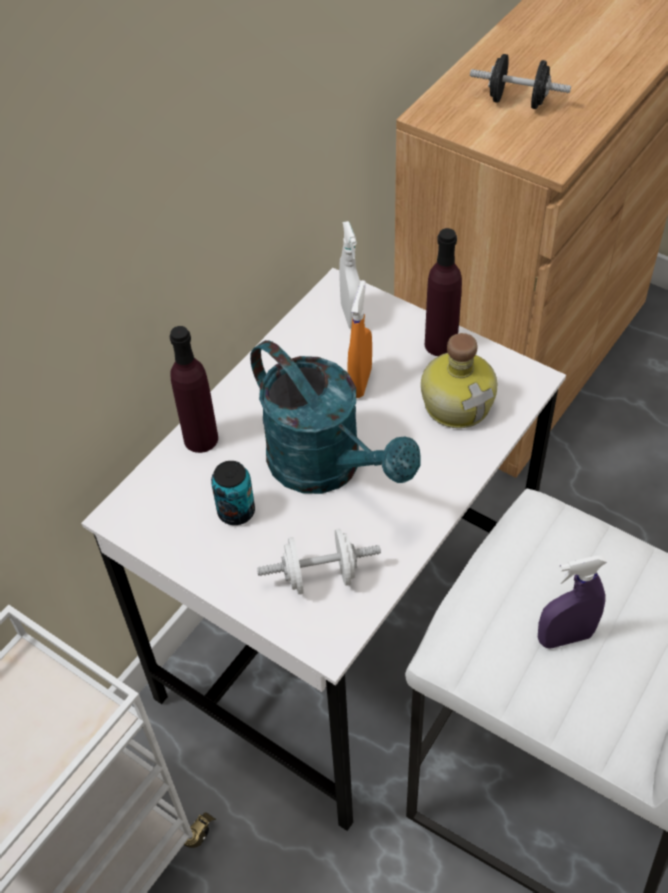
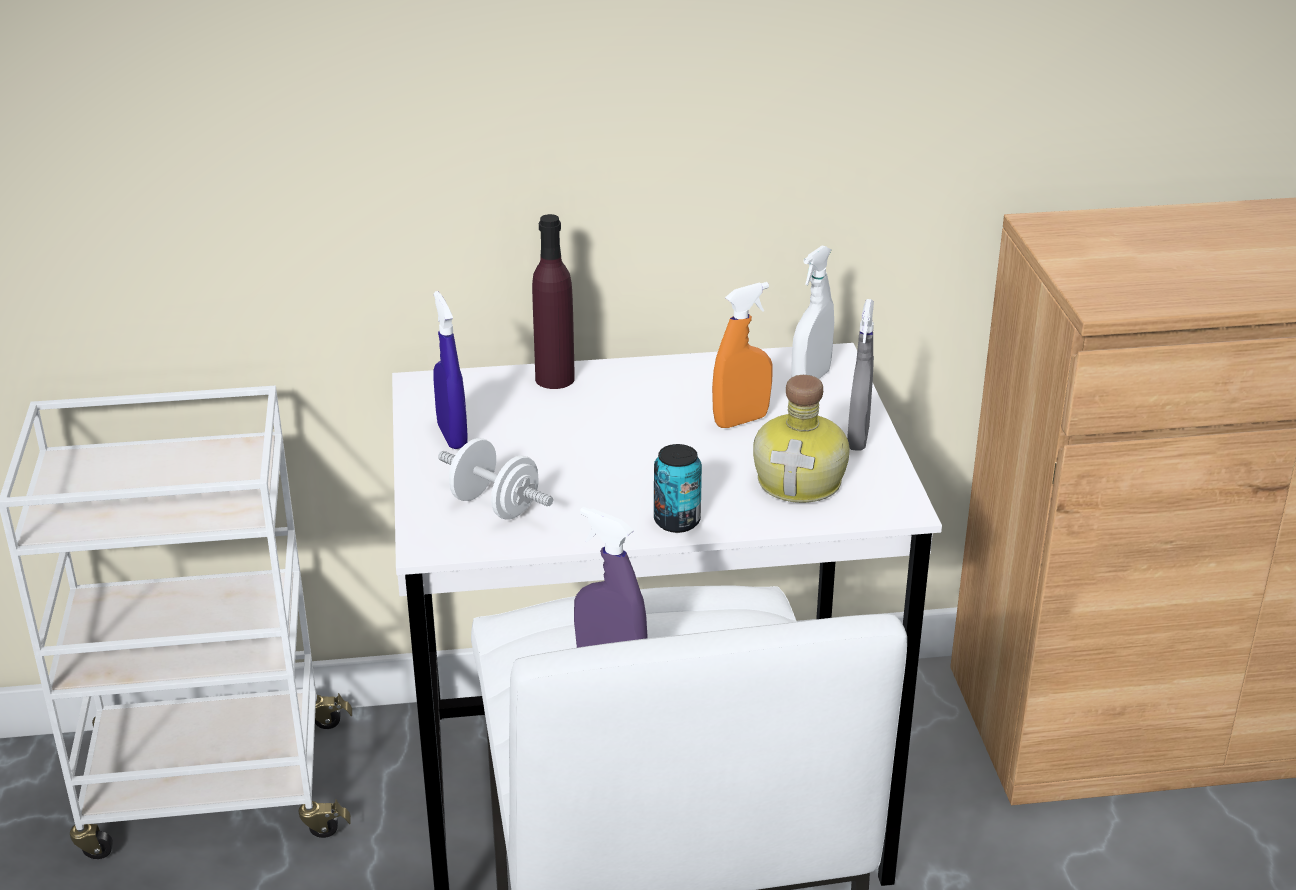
camera: 45 degrees right, 20 degrees down
(208, 543) = (452, 436): none -> blue spray bottle
(236, 511) = (504, 433): can -> can (677, 521)
(327, 467) = (618, 452): turquoise watering can -> none
(440, 344) = (857, 439): purple bottle -> grey spray bottle
(517, 101) = (1151, 254): black dumbbell -> none

